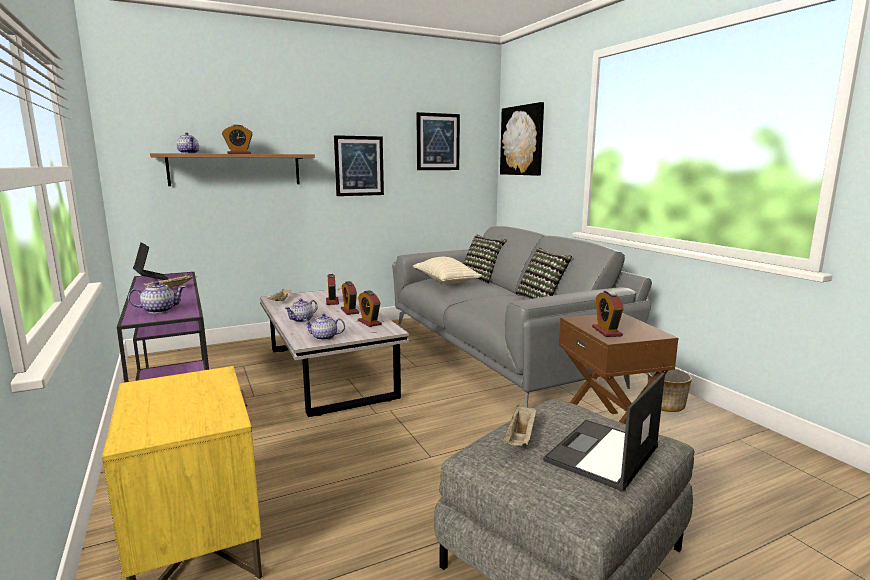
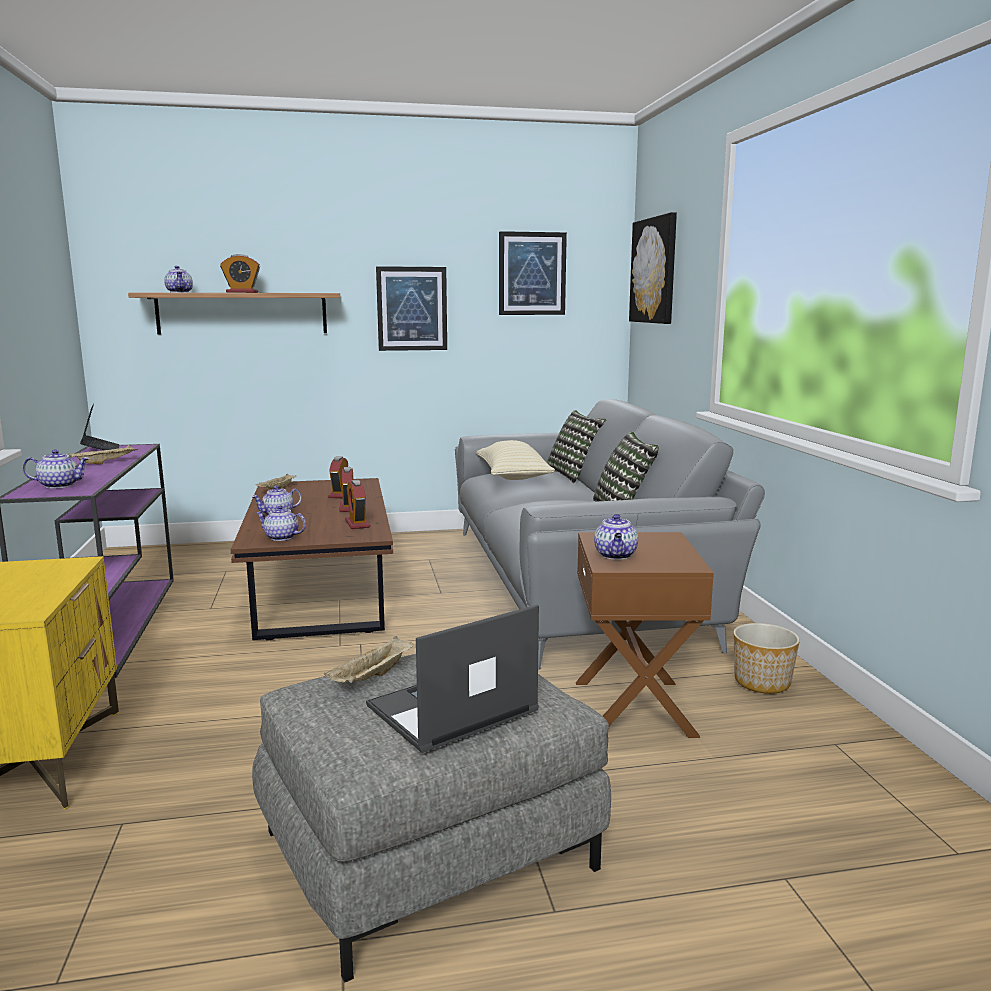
camera: 15 degrees right, 0 degrees up
(328, 372) = (321, 589): white coffee table -> brown coffee table
(606, 331) = (616, 555): alarm clock -> teapot

